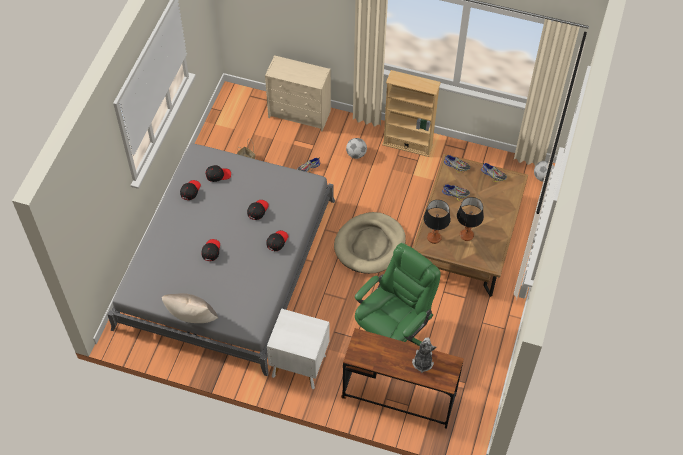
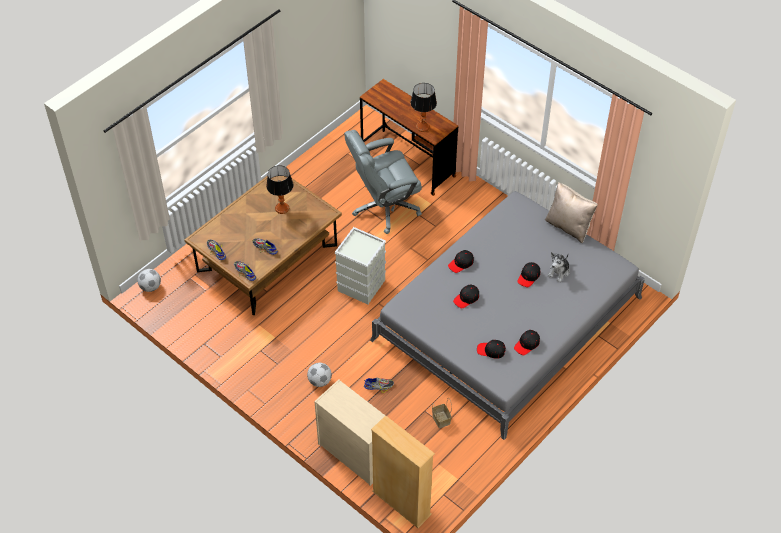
camera: 155 degrees left, 5 degrees down
(298, 365) = (479, 212): white nightstand -> none
(370, 245) = (360, 285): beige dog bed -> grey storage box
(393, 333) = (384, 207): green office chair -> grey office chair
(407, 144) = (259, 371): beige bookcase -> beige bookcase (401, 503)
(422, 361) = (393, 104): plush toy -> plush toy (559, 272)
(434, 238) = (313, 216): table lamp -> table lamp (423, 127)

